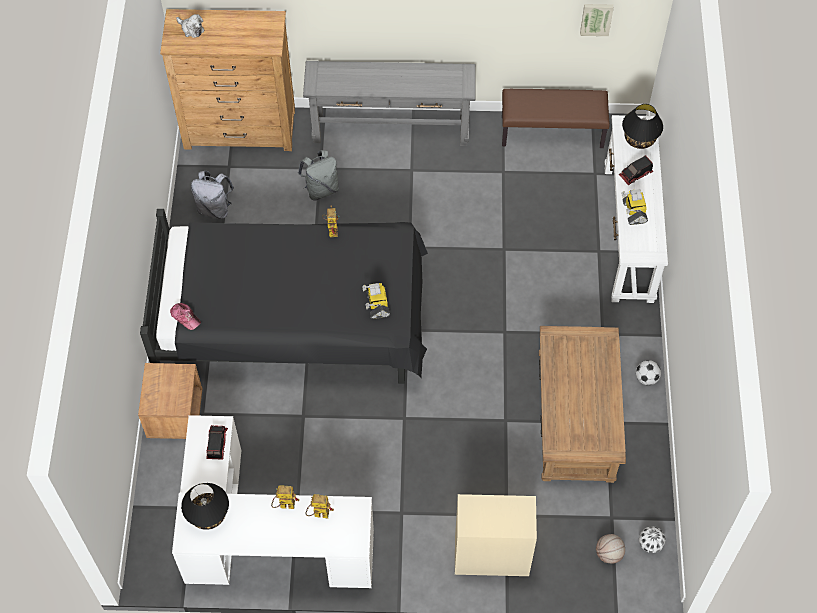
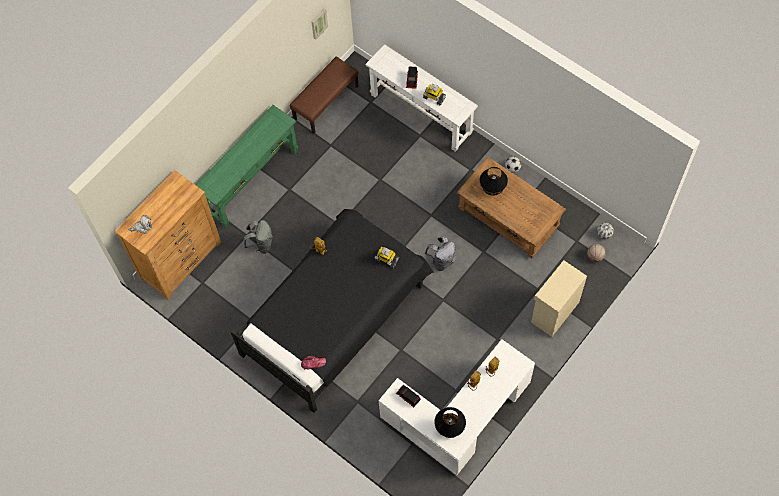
camera: 50 degrees left, 5 degrees up
(175, 414) = (346, 416): brown nightstand -> none
(215, 208) = (225, 309): grey backpack -> grey backpack (442, 261)
(391, 129) = (252, 181): grey console table -> green console table
(639, 139) = (391, 62): black table lamp -> black table lamp (492, 187)

